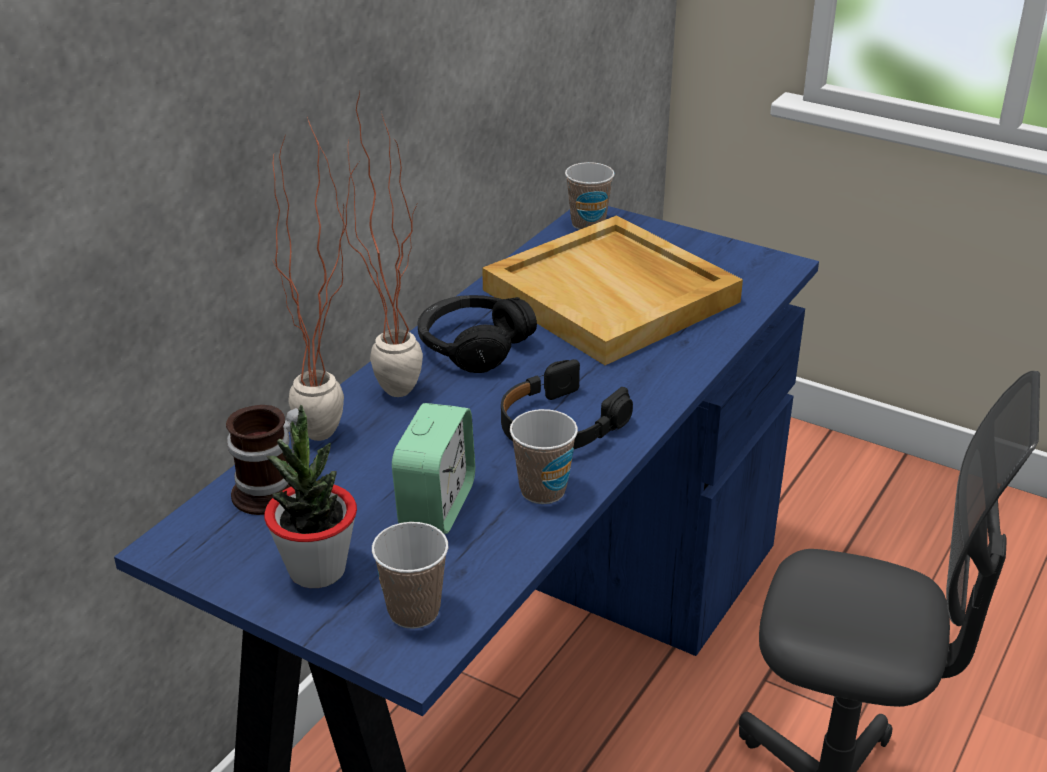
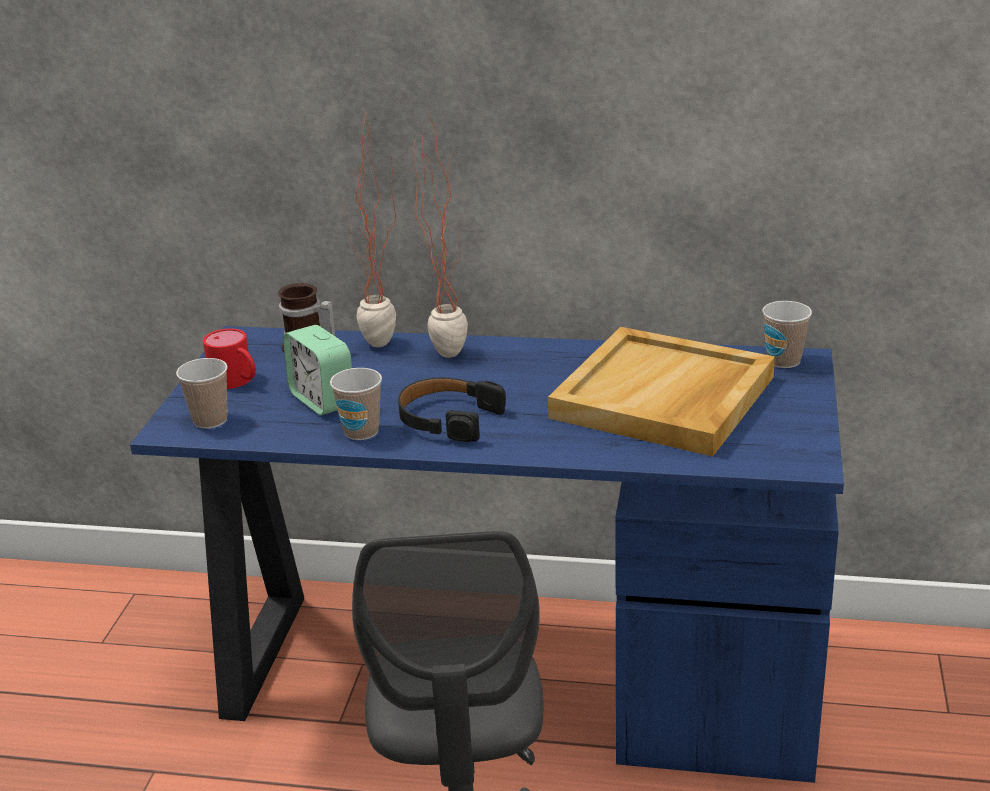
camera: 70 degrees right, 5 degrees down
(317, 570) = (237, 381): potted plant -> red mug
(436, 506) = (322, 400): alarm clock -> alarm clock turned 60 degrees clockwise
(473, 346) = (532, 363): black headphones -> none

